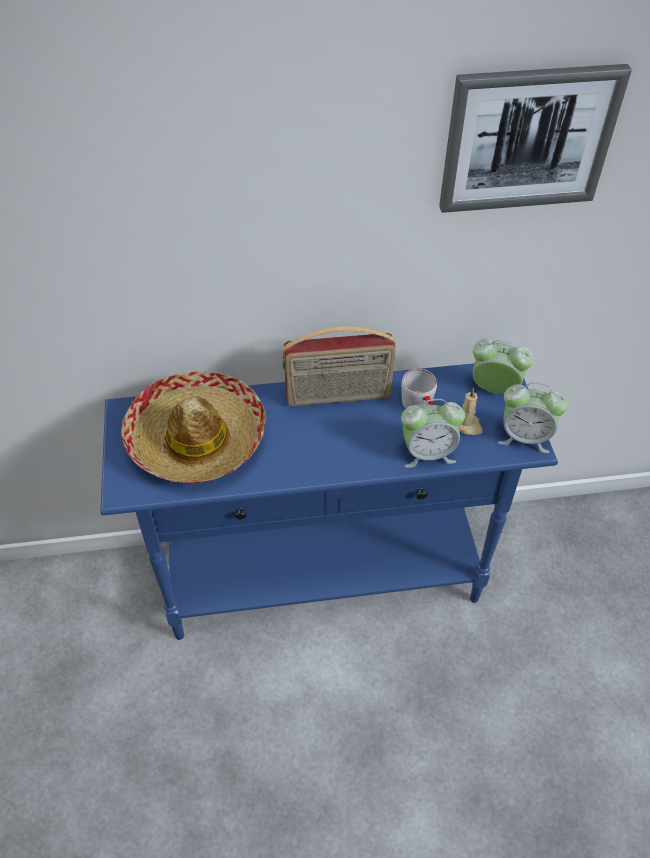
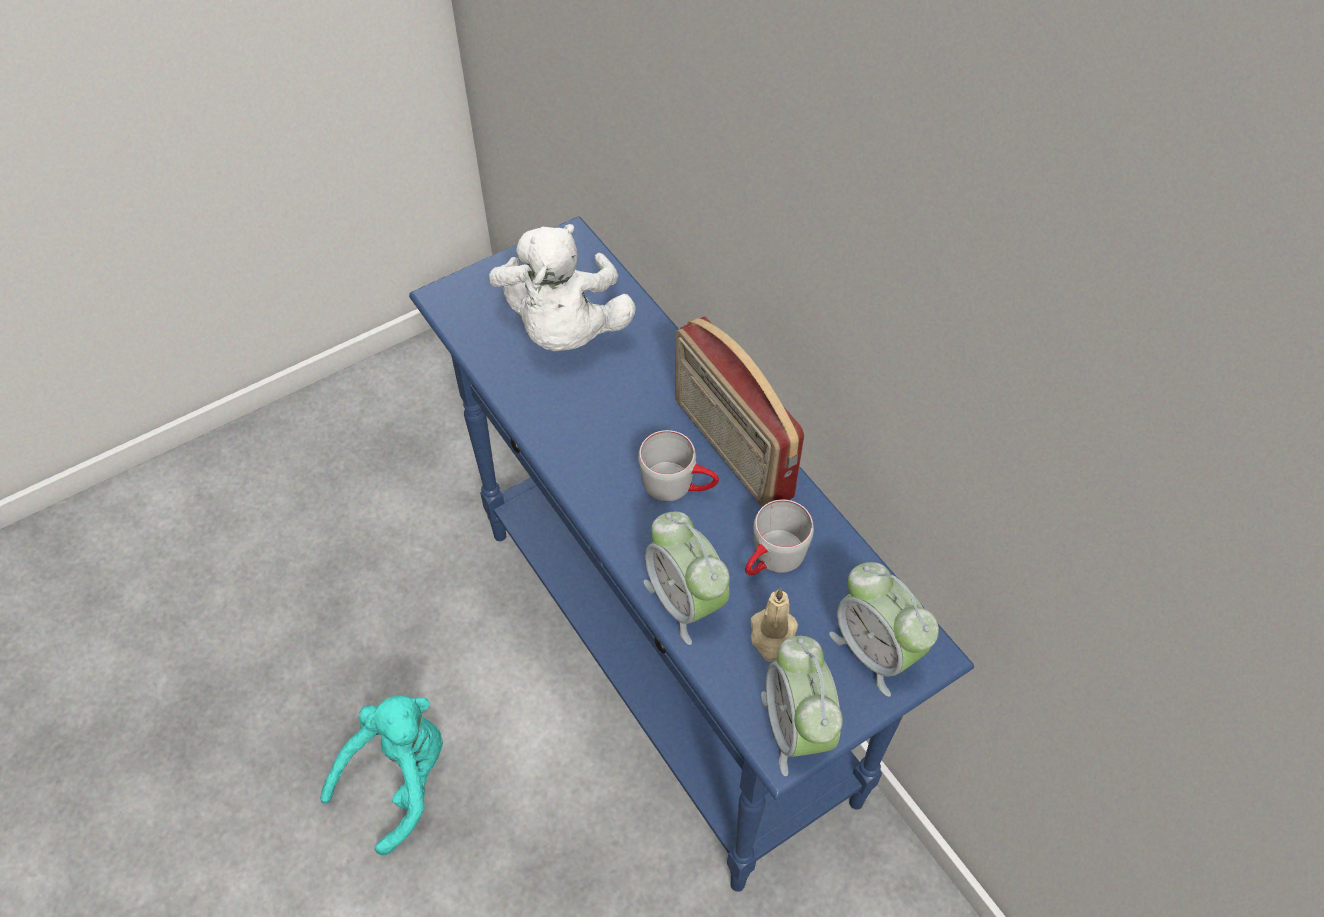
camera: 65 degrees right, 5 degrees up
(197, 438) = (564, 329): hat -> white plush toy
(324, 766) = (399, 778): none -> turquoise plush toy
(349, 427) = (679, 485): none -> grey mug
(494, 389) = (875, 651): alarm clock -> alarm clock turned 150 degrees clockwise
(527, 139) = (1068, 320): picture -> none

